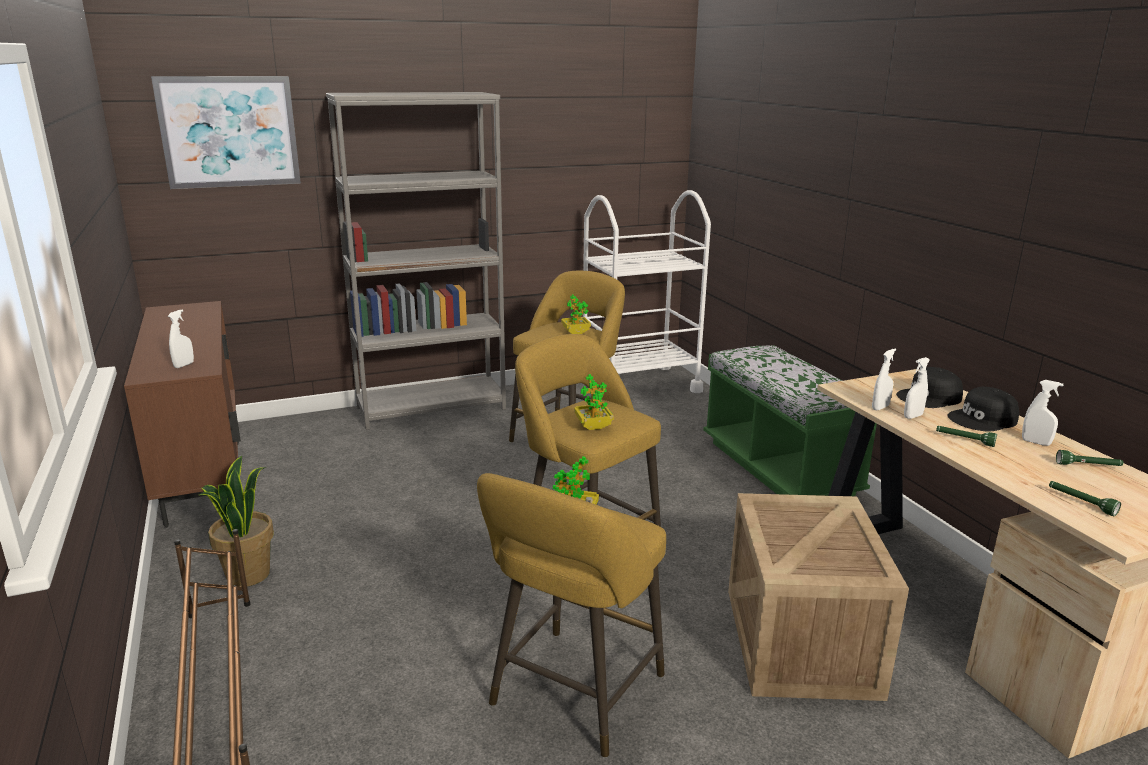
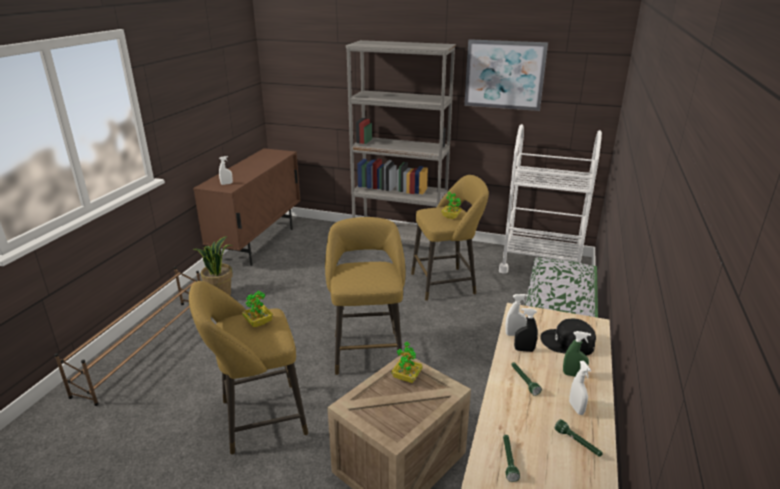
camera: 40 degrees right, 5 degrees up
(229, 132) = (311, 59): picture -> picture (504, 75)
(593, 426) = (354, 278): potted plant -> potted plant (407, 377)
(913, 416) = (524, 350): white spray bottle -> black spray bottle
(983, 419) = (573, 375): black cap -> green spray bottle

